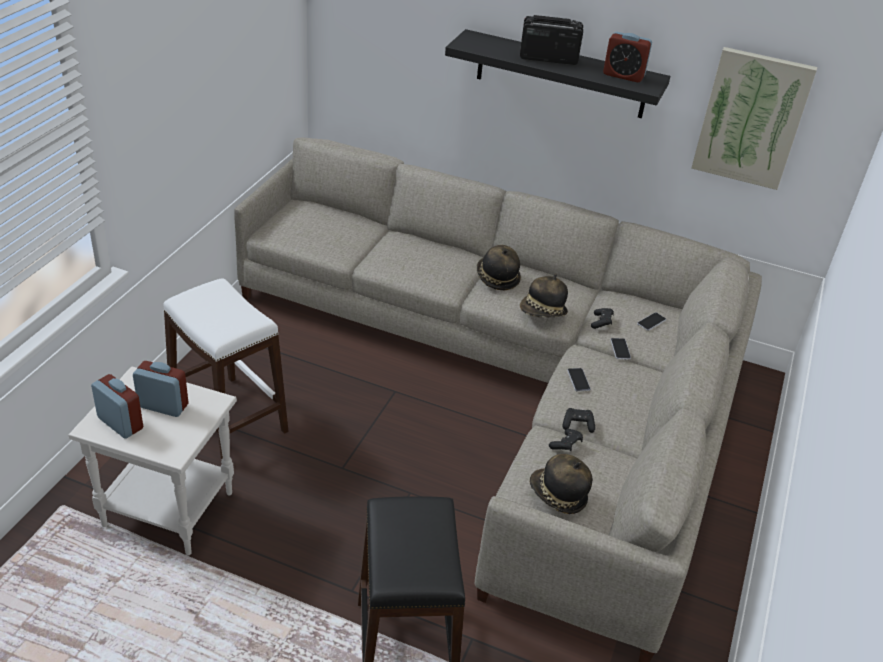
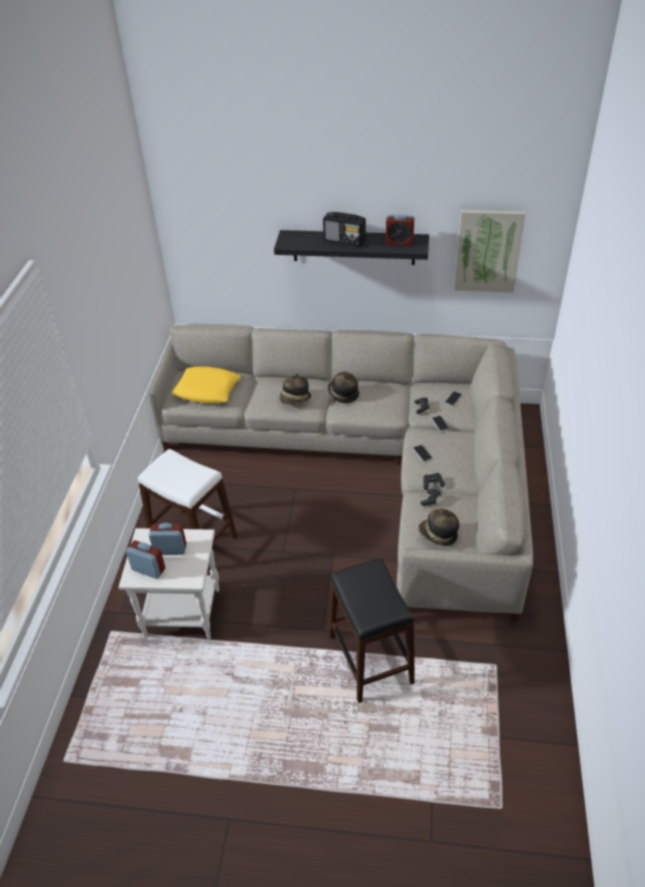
camera: 10 degrees left, 5 degrees up
(317, 228) = (207, 390): none -> yellow pillow
(542, 312) = (382, 411): hat -> hat (295, 399)
(547, 58) = (345, 241): radio -> radio turned 150 degrees counterclockwise

